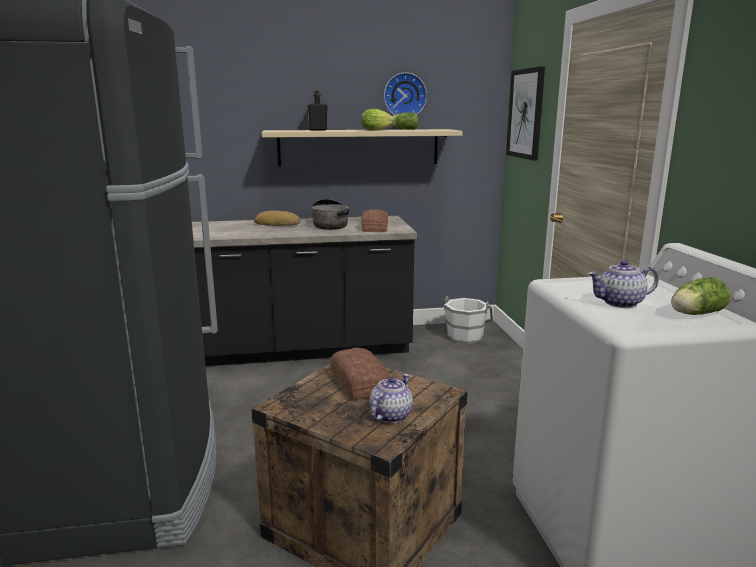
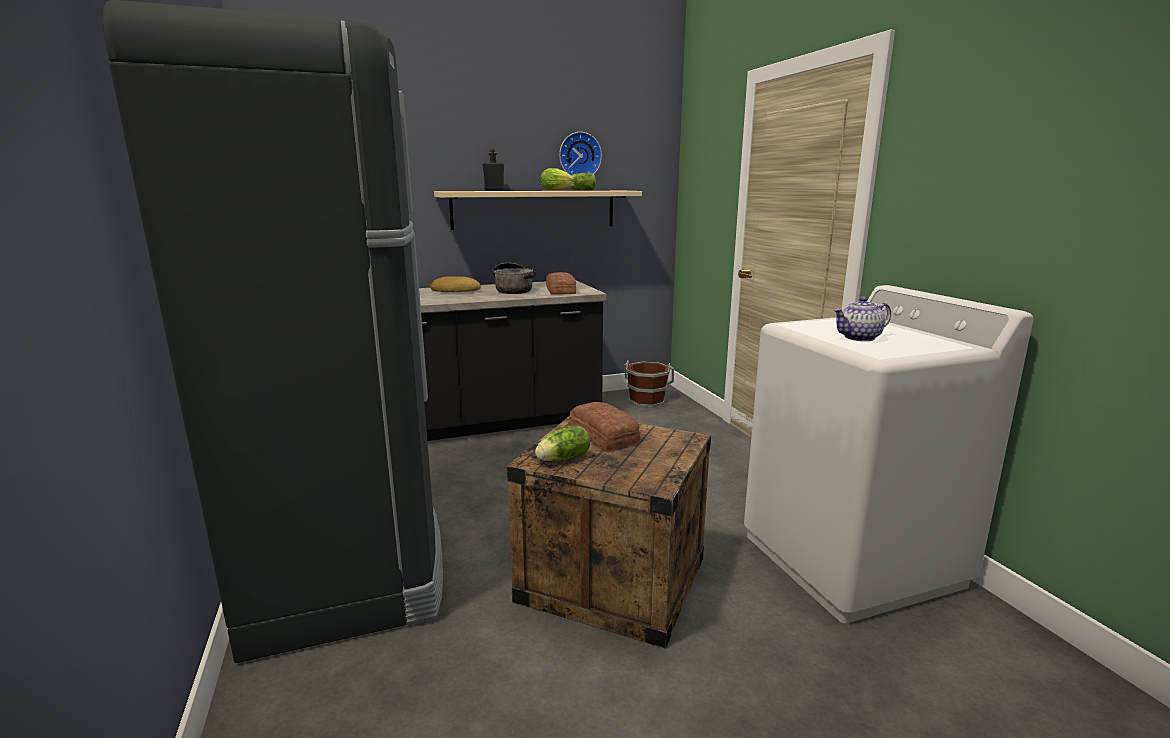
camera: 10 degrees left, 0 degrees up
(390, 415) = (650, 461): teapot -> none
(465, 336) = (647, 400): white bucket -> brown bucket
(526, 114) = (702, 174): picture -> none
(694, 314) = (928, 343): lettuce -> lettuce (561, 459)

